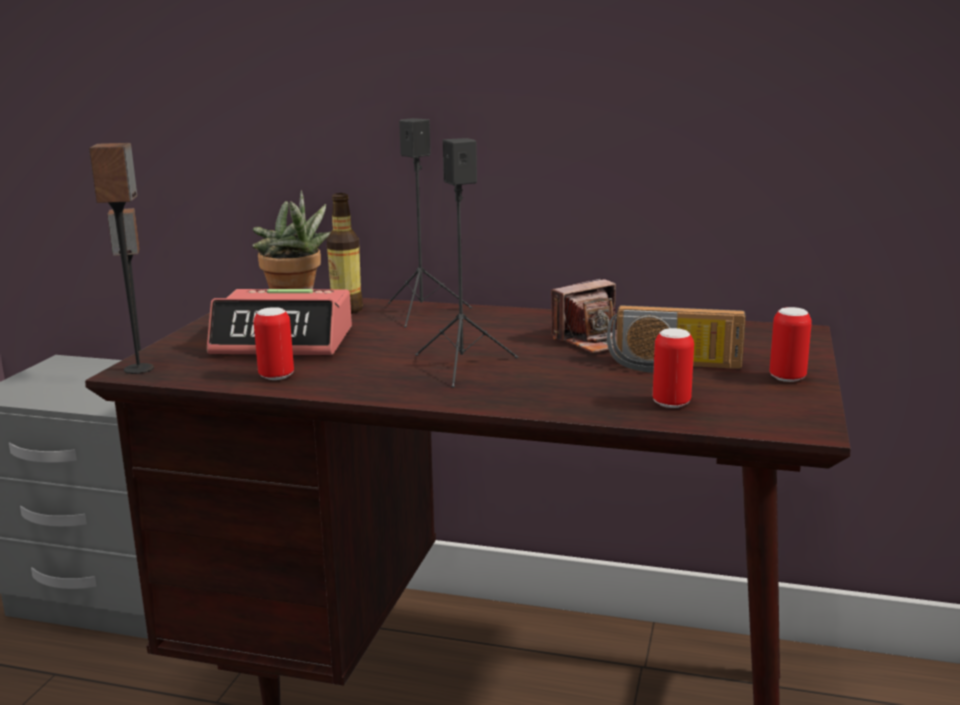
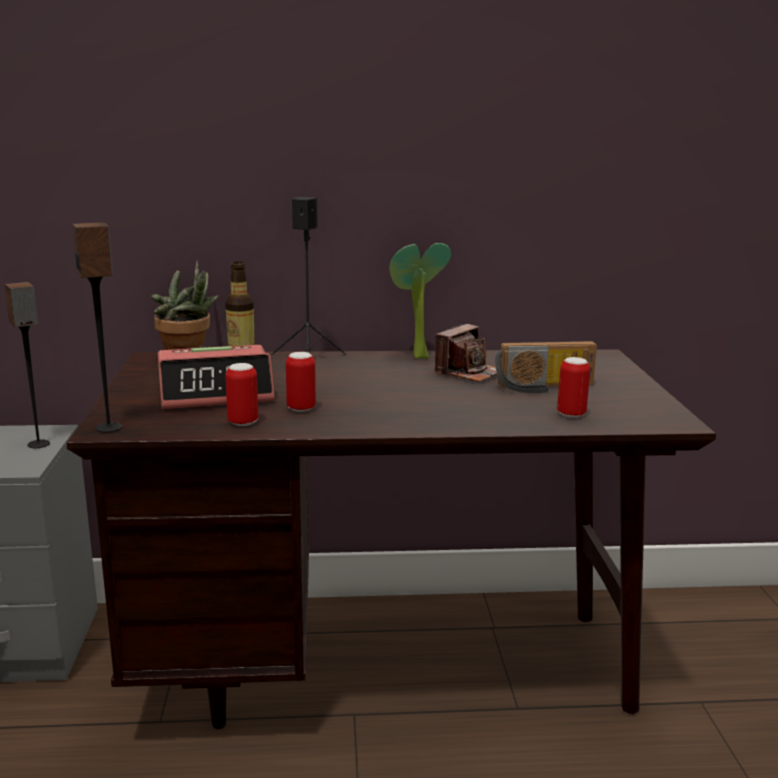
camera: 20 degrees left, 0 degrees up
(462, 366) = (389, 401): black speaker -> none
(551, 317) = (415, 356): none -> potted plant
(787, 378) = (629, 389): can -> can (301, 408)

